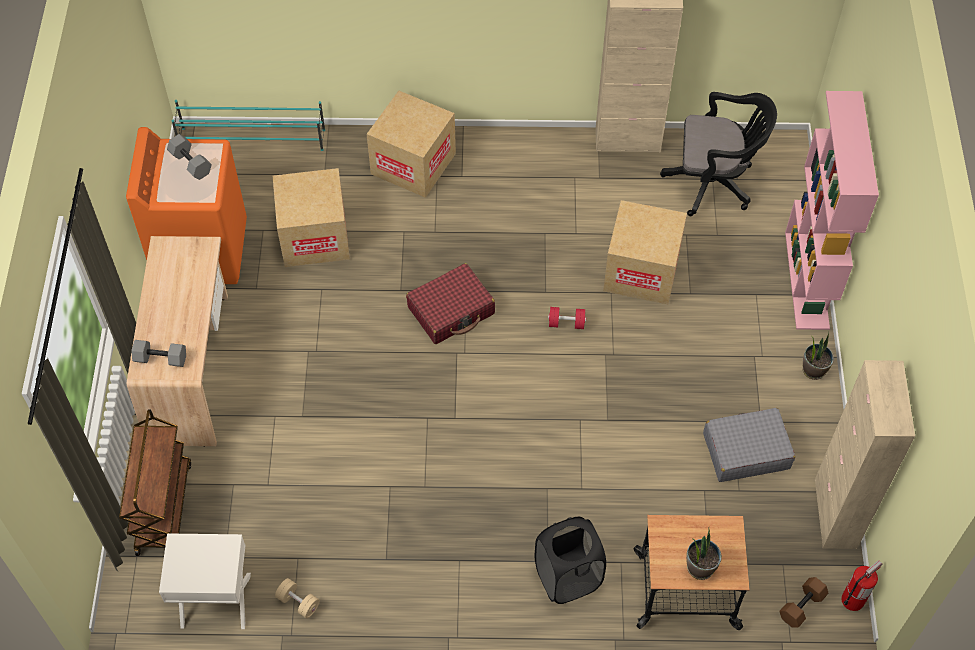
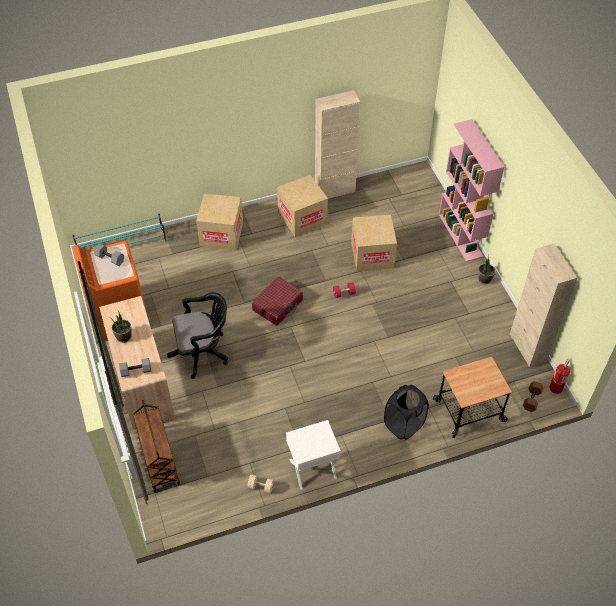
camera: 20 degrees left, 5 degrees down
(215, 601) = (212, 502): white nightstand -> white nightstand (313, 469)
(314, 237) = (182, 288): cardboard box -> cardboard box (302, 218)
(700, 567) = (481, 388): potted plant -> potted plant (123, 336)
(714, 183) = (390, 199): black office chair -> black office chair (202, 352)
(745, 451) = (468, 330): grey suitcase -> none

